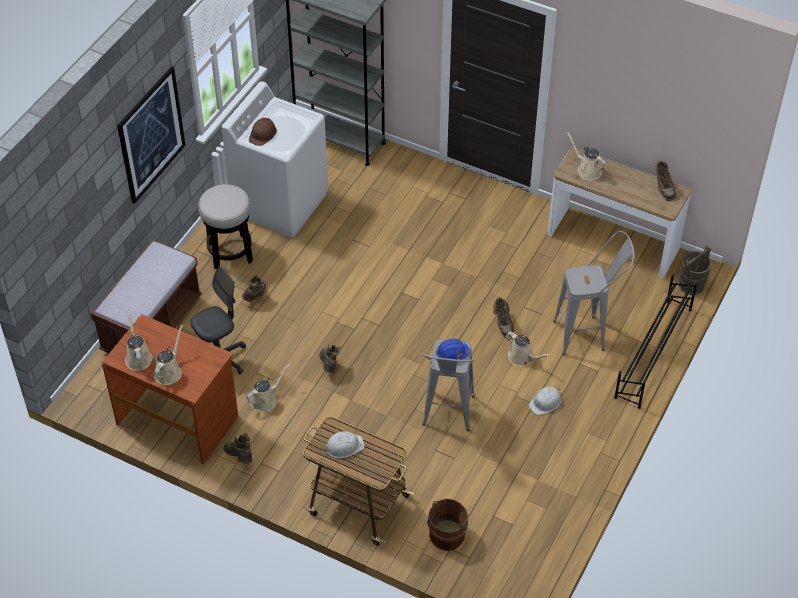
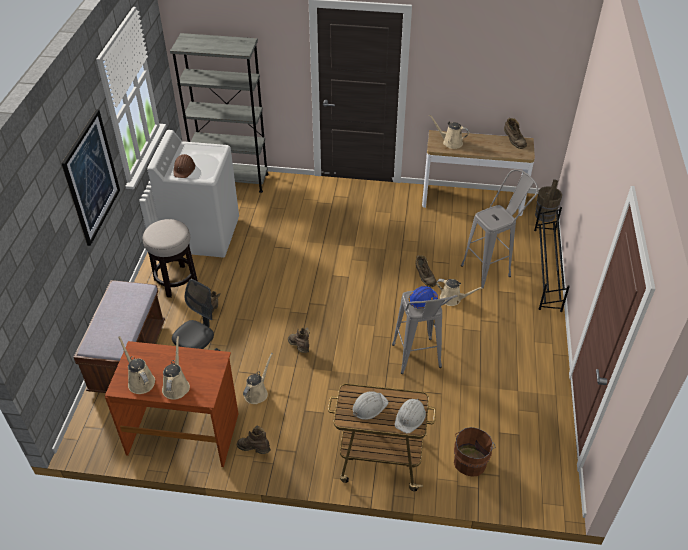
camera: 20 degrees left, 5 degrees down
(545, 402) = (489, 327): white hard hat -> white hard hat (410, 417)

